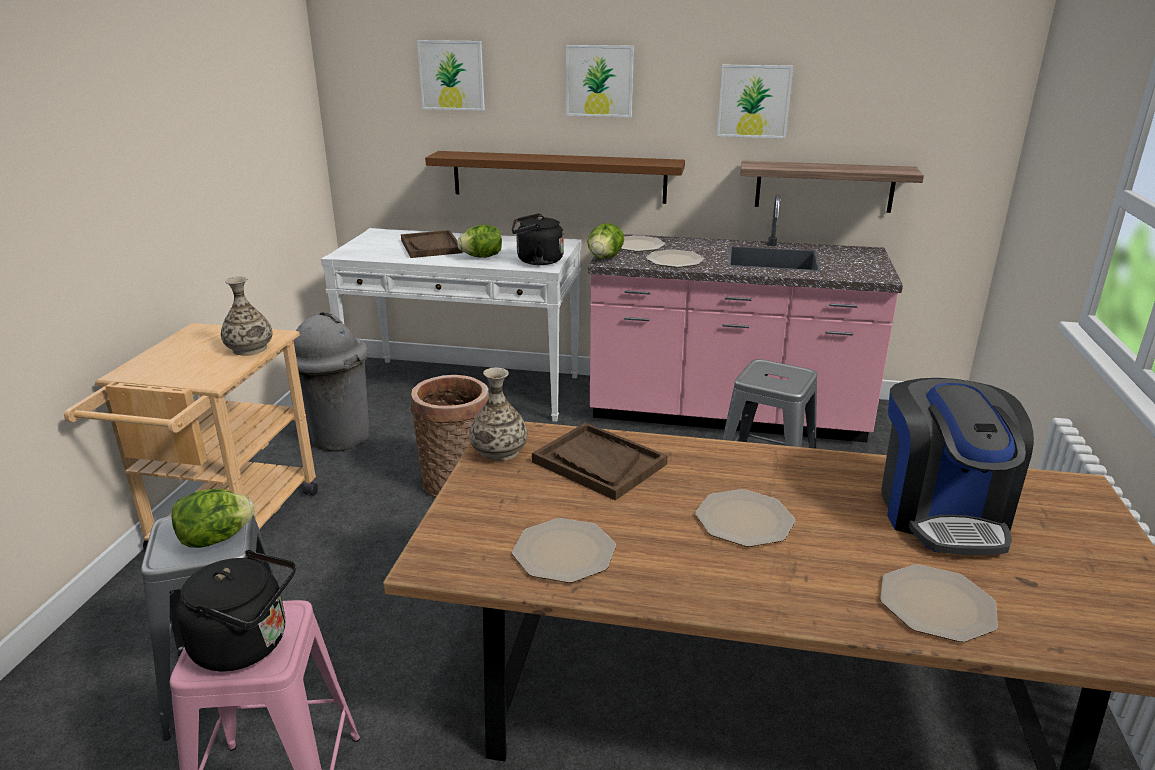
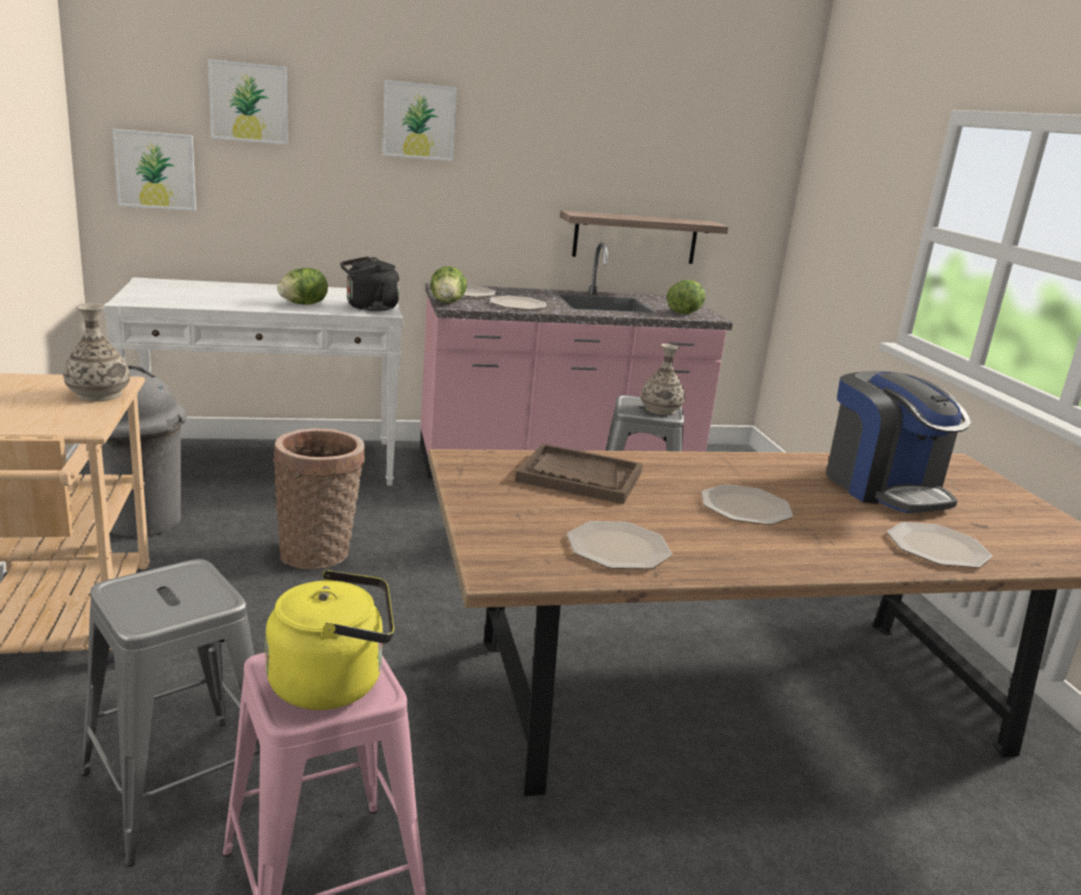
camera: 25 degrees left, 5 degrees down
(216, 539) = (194, 594): lettuce -> lettuce (684, 313)
(247, 645) = (333, 683): black kettle -> yellow kettle
(431, 246) = (232, 295): brown tray -> none
(499, 451) = (473, 475): vase -> vase (660, 410)
(558, 177) = (370, 221): brown shelf -> none
(754, 101) = (572, 152): picture -> picture (155, 170)

